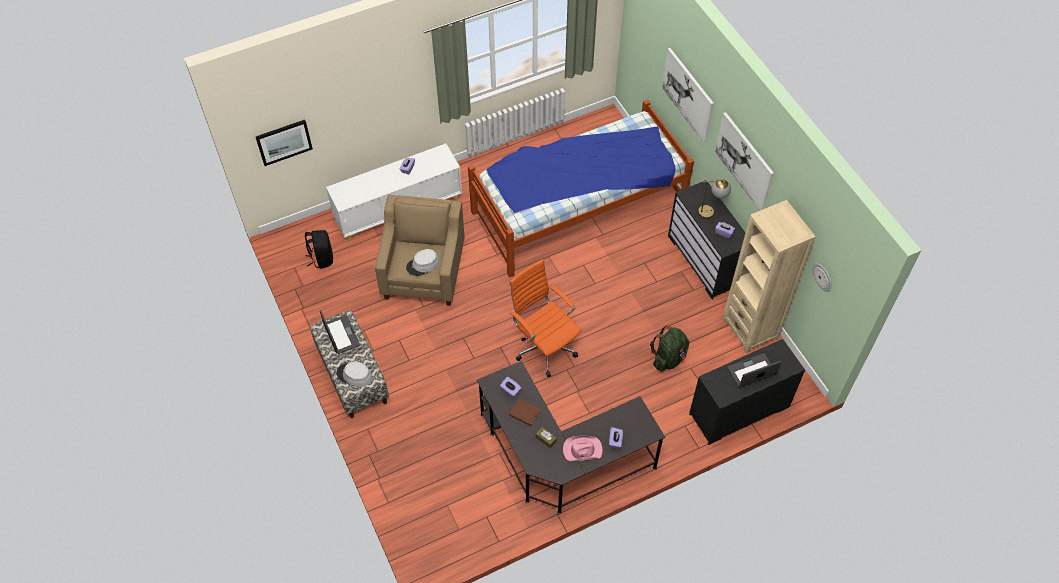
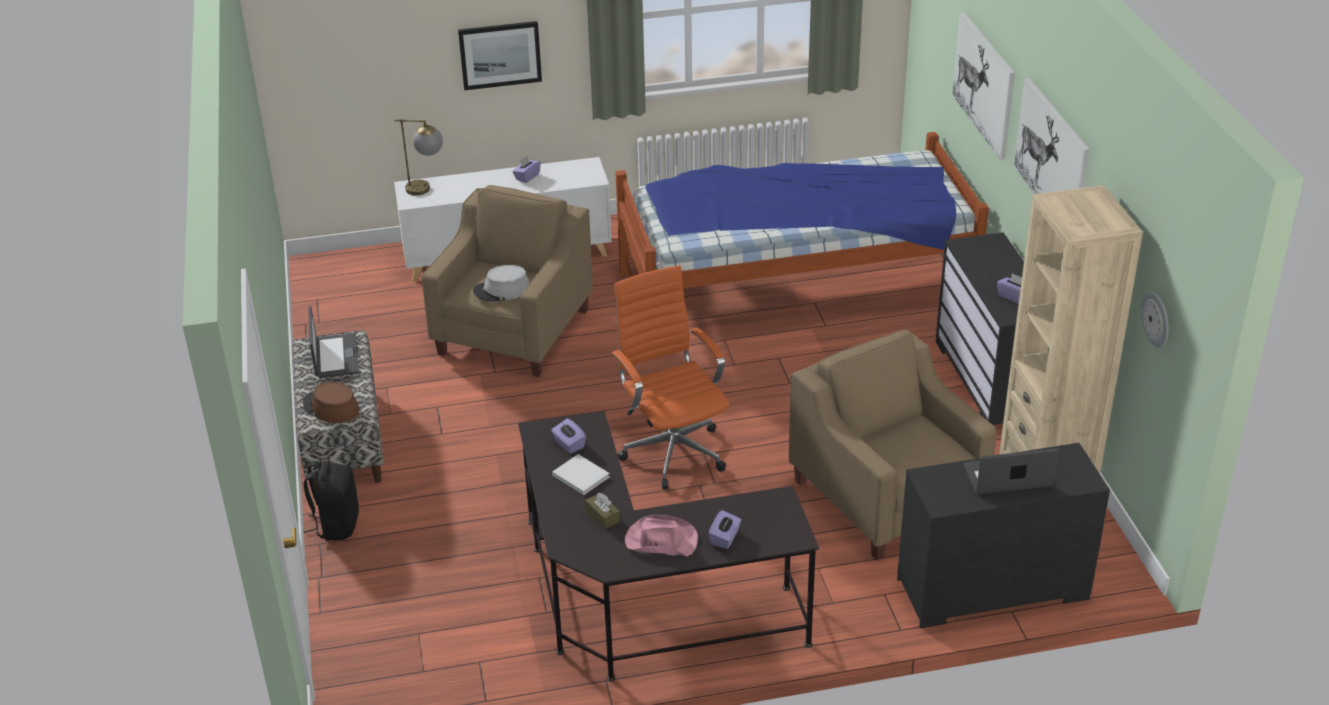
camera: 15 degrees right, 20 degrees down
(284, 142) = (337, 83): picture -> picture (500, 55)
(322, 258) = (364, 294): black backpack -> black backpack (336, 525)
(354, 375) = (331, 407): grey hat -> brown hat
(524, 412) = (579, 475): brown book -> white book
(669, 358) = (886, 496): green backpack -> beige armchair
(711, 211) = (999, 269): table lamp -> table lamp (426, 189)

